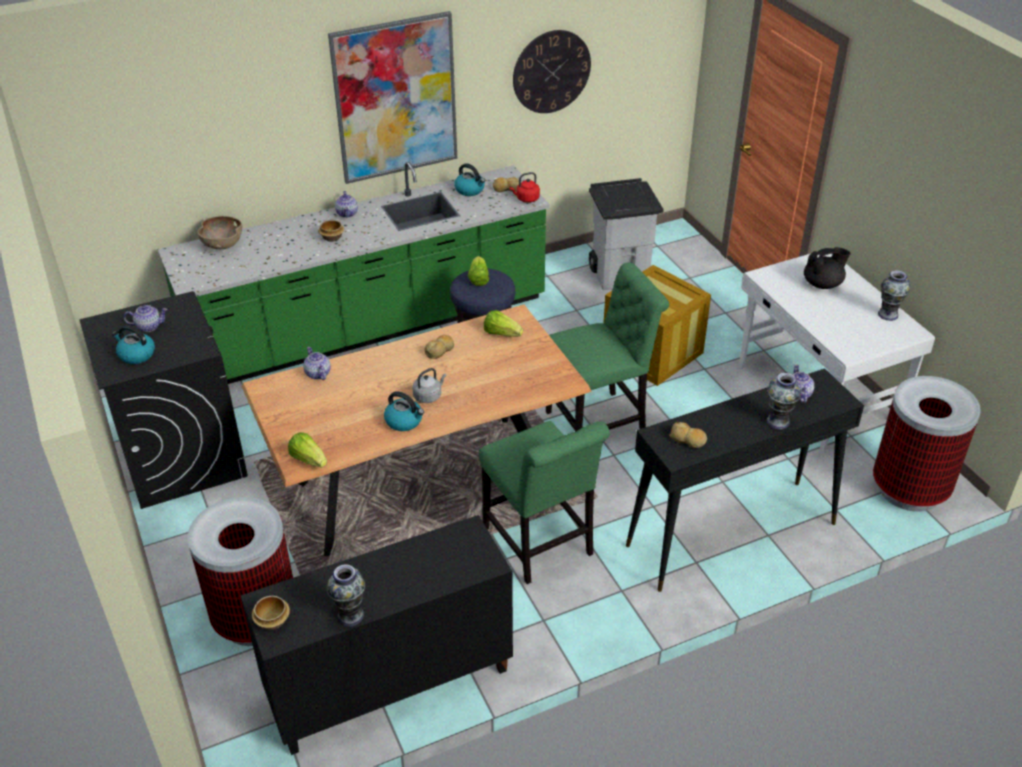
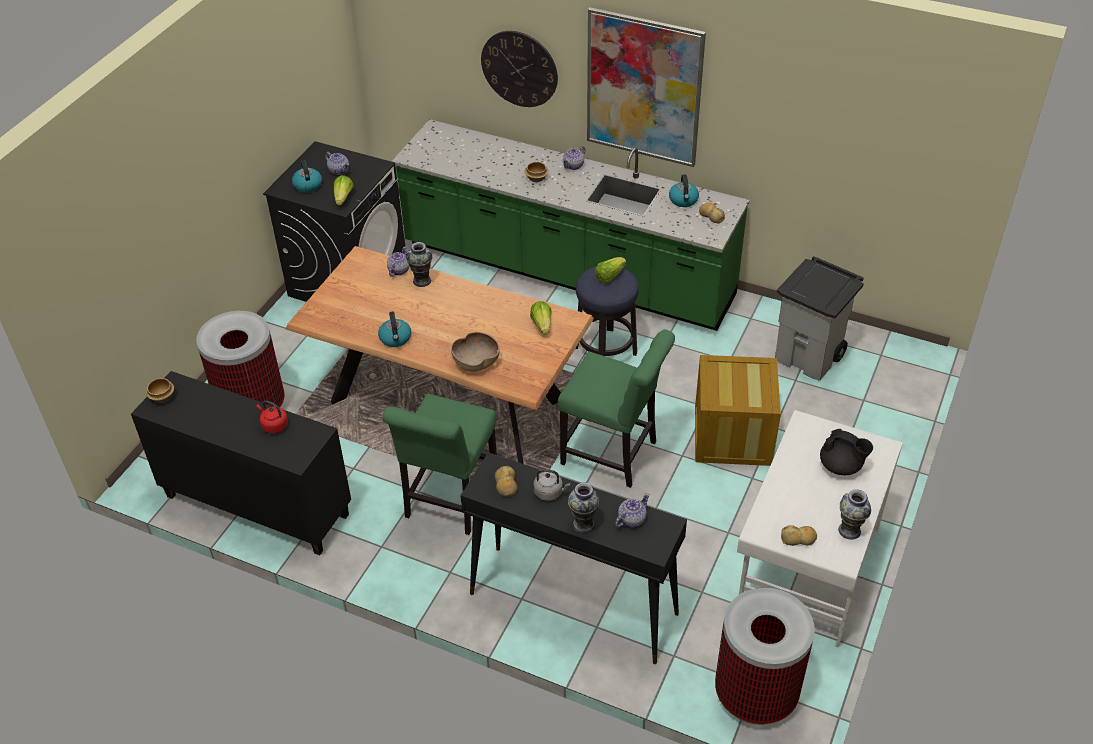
camera: 50 degrees right, 5 degrees up
(222, 244) = (467, 140): brown bowl -> brown bowl (476, 362)
(308, 459) = (314, 321): lettuce -> lettuce (343, 198)
(351, 616) = (195, 427): vase -> vase (422, 281)
(428, 396) = (433, 333): grey kettle -> grey kettle (550, 492)
(440, 350) = (488, 308): bread -> bread (798, 539)
(526, 199) = (711, 234): red kettle -> red kettle (274, 425)
(551, 72) = (806, 131): wall clock -> wall clock (519, 68)

